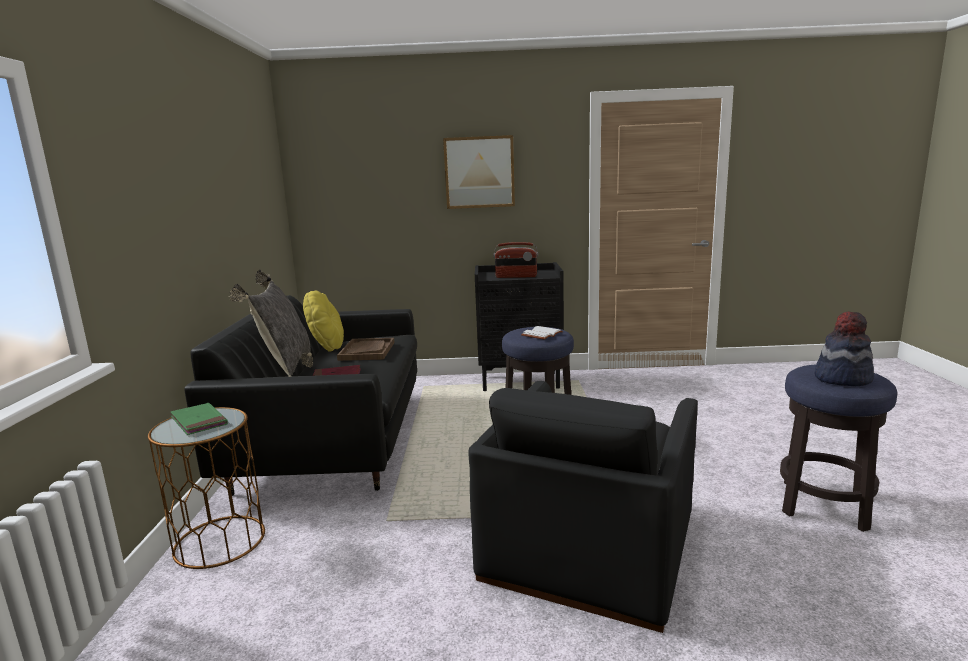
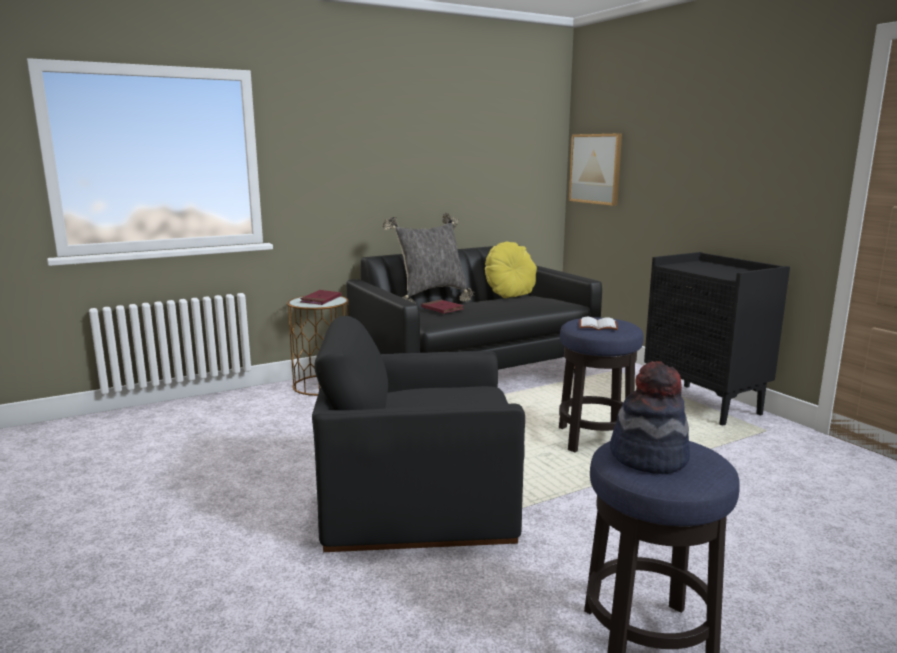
camera: 60 degrees right, 0 degrees up
(199, 421) = (321, 299): green book -> red book
(367, 351) = (509, 303): brown tray -> none
(479, 172) = (722, 139): picture -> picture (595, 169)
(516, 276) = (704, 271): radio -> none

